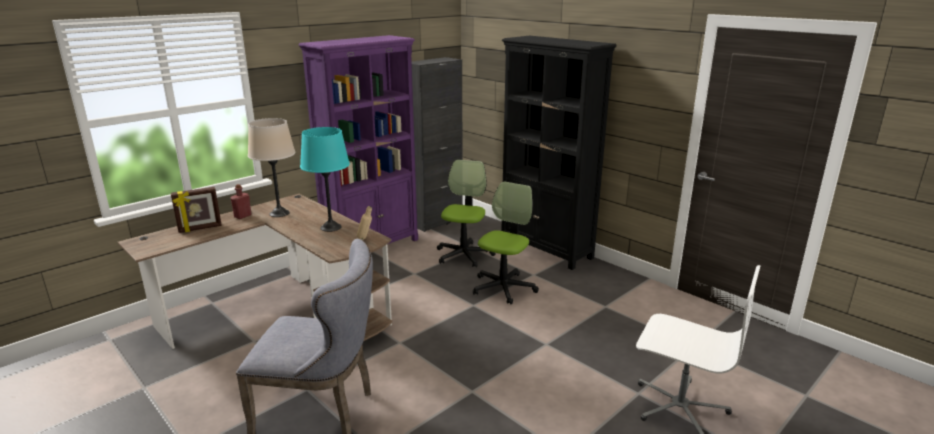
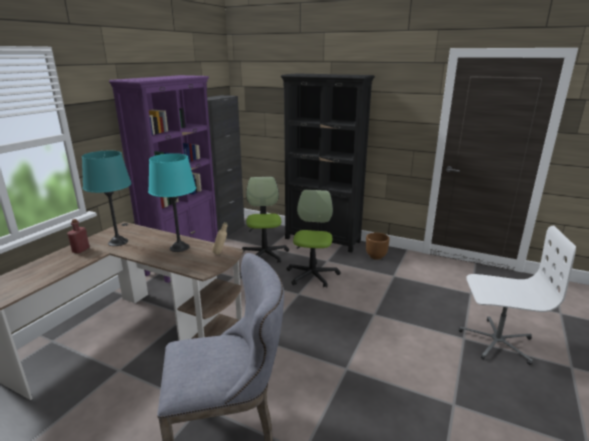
camera: 20 degrees left, 0 degrees up
(200, 229) = (41, 269): picture frame -> none
(279, 213) = (118, 242): beige table lamp -> turquoise table lamp
(600, 279) = (375, 256): none -> brown planter

